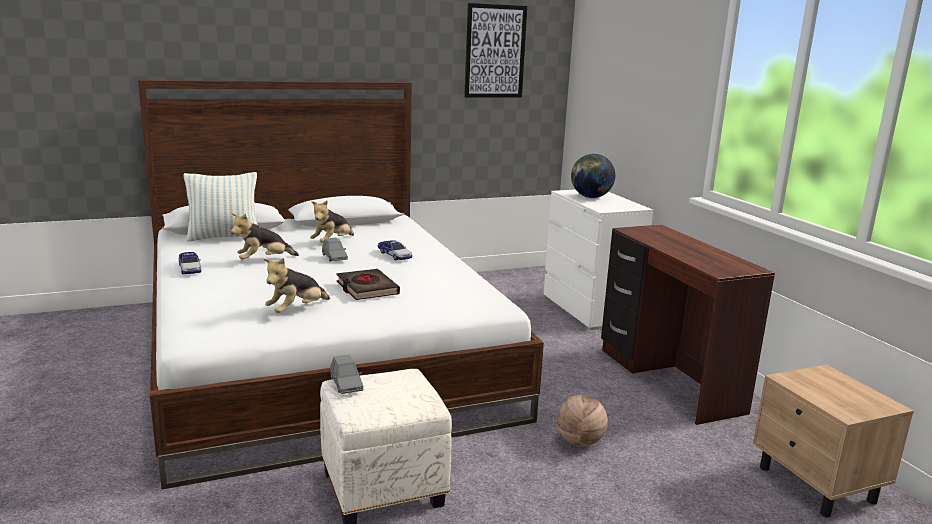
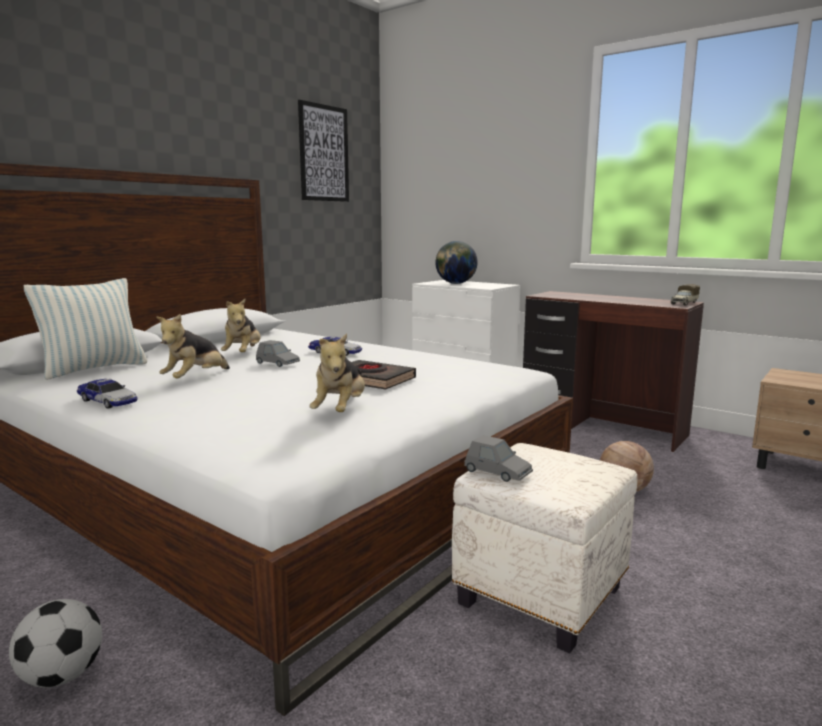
camera: 30 degrees left, 5 degrees down
(97, 429) = (62, 676): none -> football
(741, 270) = (683, 303): none -> toy truck

